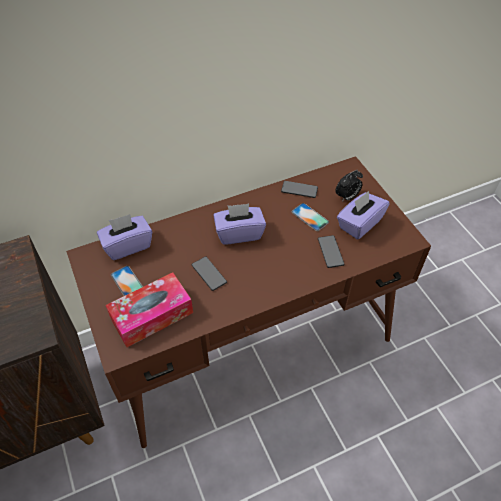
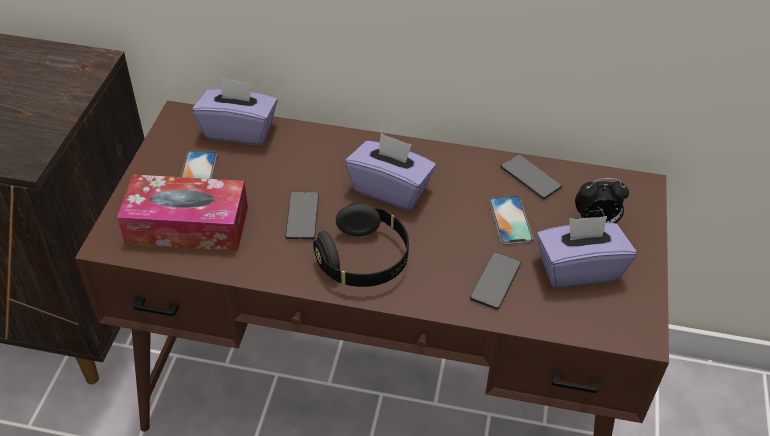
camera: 35 degrees right, 5 degrees down
(261, 278) = (364, 260): none -> black headphones

